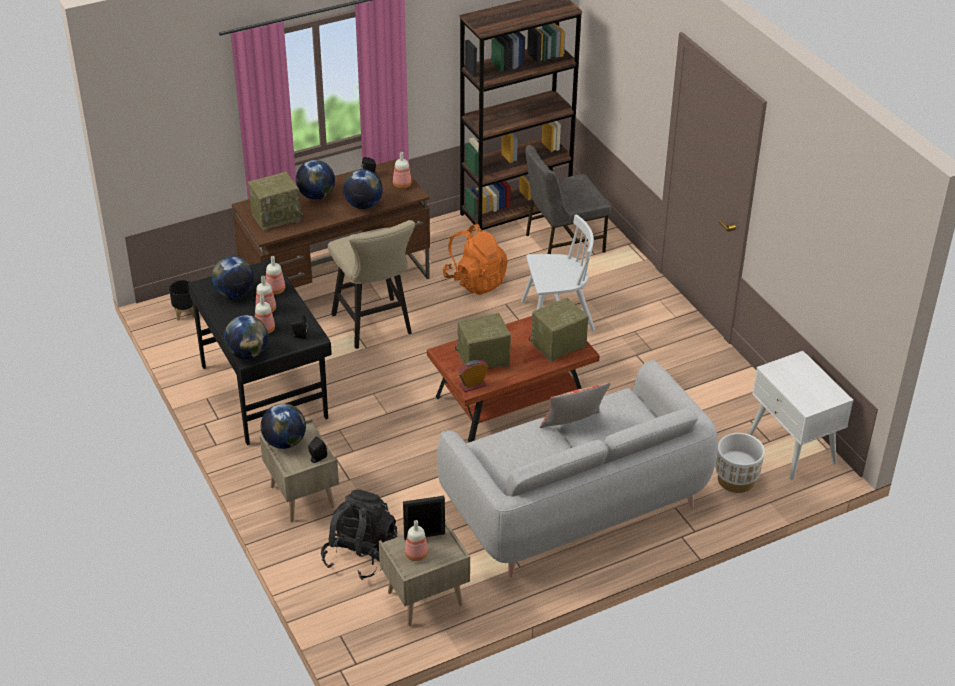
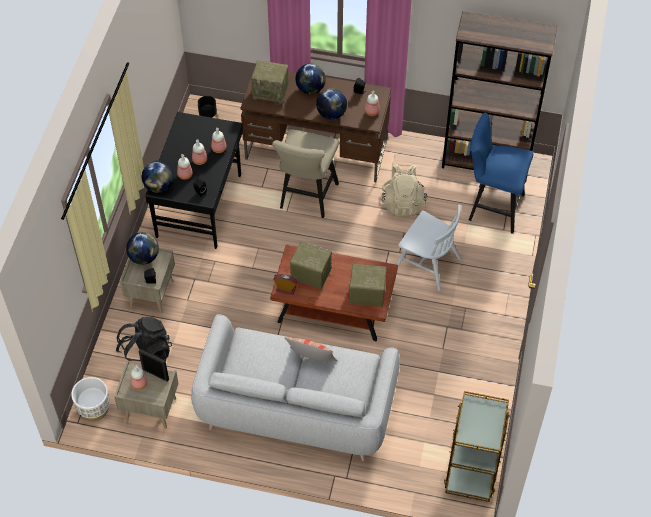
camera: 40 degrees right, 15 degrees up
(234, 294) = (193, 137): globe -> none
(475, 281) = (403, 202): orange backpack -> beige backpack
(563, 242) = (492, 207): grey chair -> blue stool
(736, 480) = (410, 461): white planter -> white planter (94, 409)
(792, 448) = (472, 465): white nightstand -> brown cart

